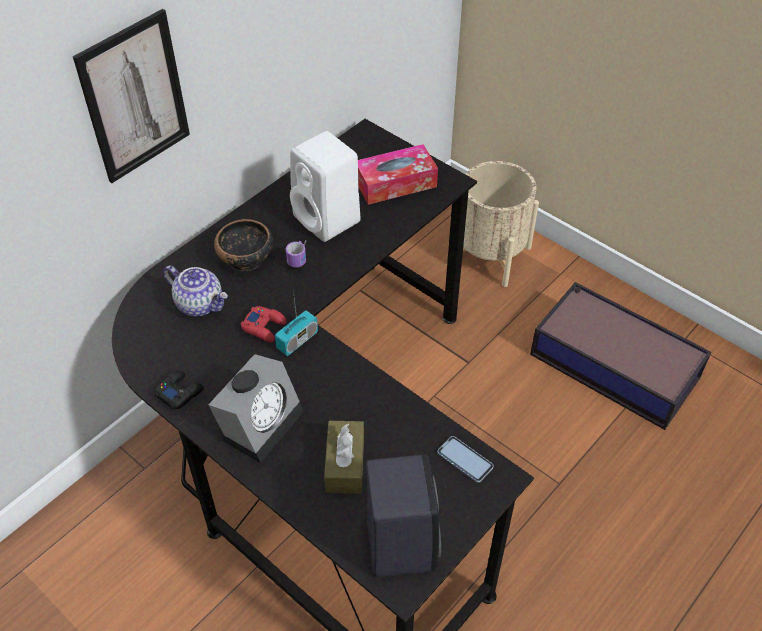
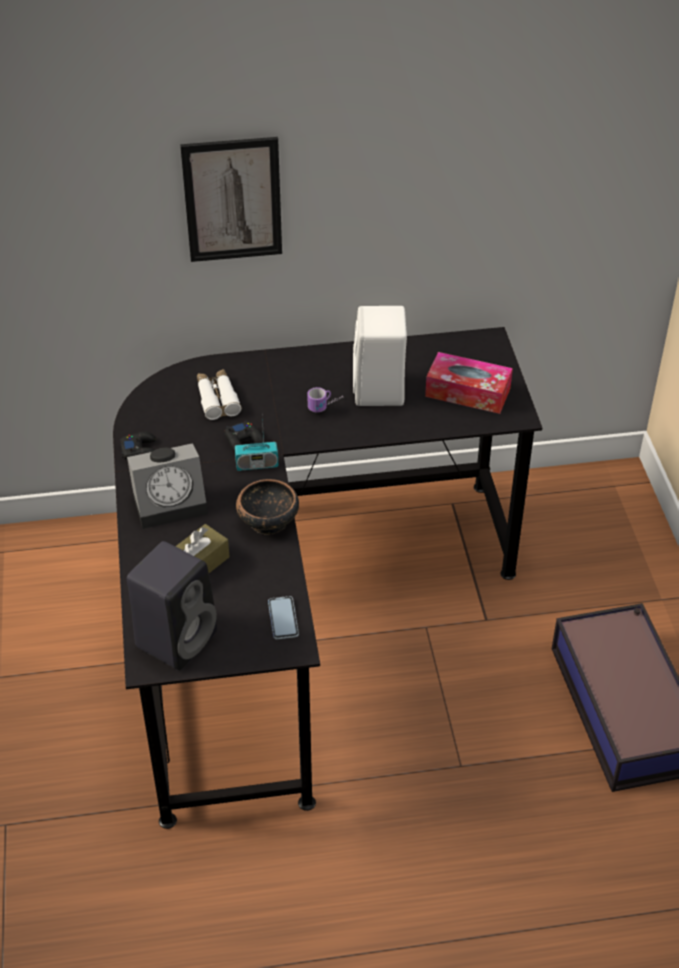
camera: 40 degrees right, 5 degrees down
(200, 304) = (217, 399): teapot -> white binoculars
(246, 259) = (284, 385): bowl -> bowl (268, 521)
(264, 327) = (244, 441): red game controller -> black game controller
(490, 256) = (607, 543): beige planter -> none

